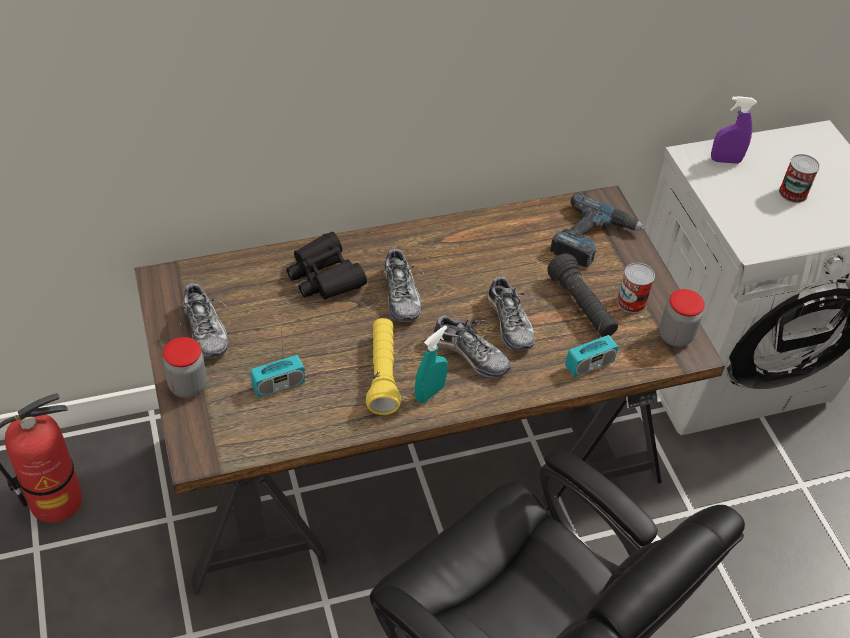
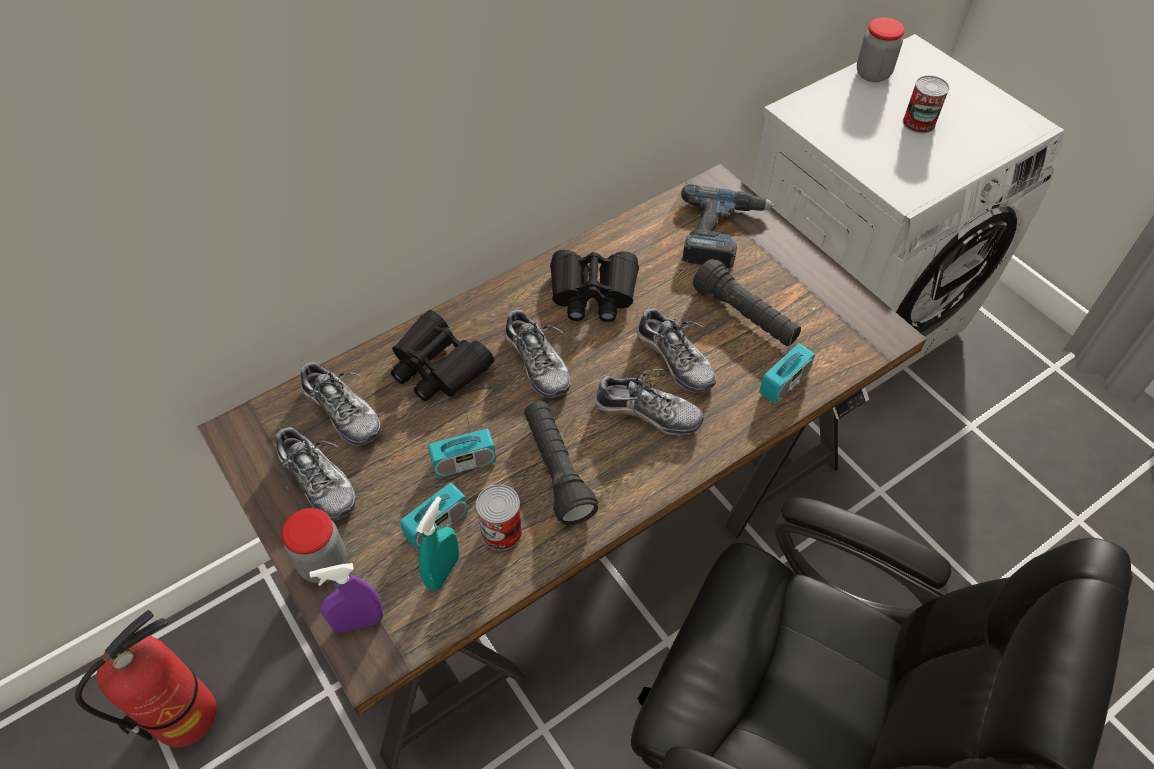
camera: 15 degrees left, 5 degrees up
(241, 288) = (342, 413): none -> shoe
(316, 348) = (464, 462): none -> radio
(382, 374) = (556, 470): yellow flashlight -> black flashlight
(429, 393) = (621, 476): turquoise spray bottle -> turquoise spray bottle (443, 572)
(466, 256) = (593, 293): none -> black binoculars
(631, 301) = (795, 294): can -> can (501, 531)
(675, 336) = (859, 320): jar -> jar (873, 74)
(725, 160) = (833, 105): purple spray bottle -> purple spray bottle (358, 622)

